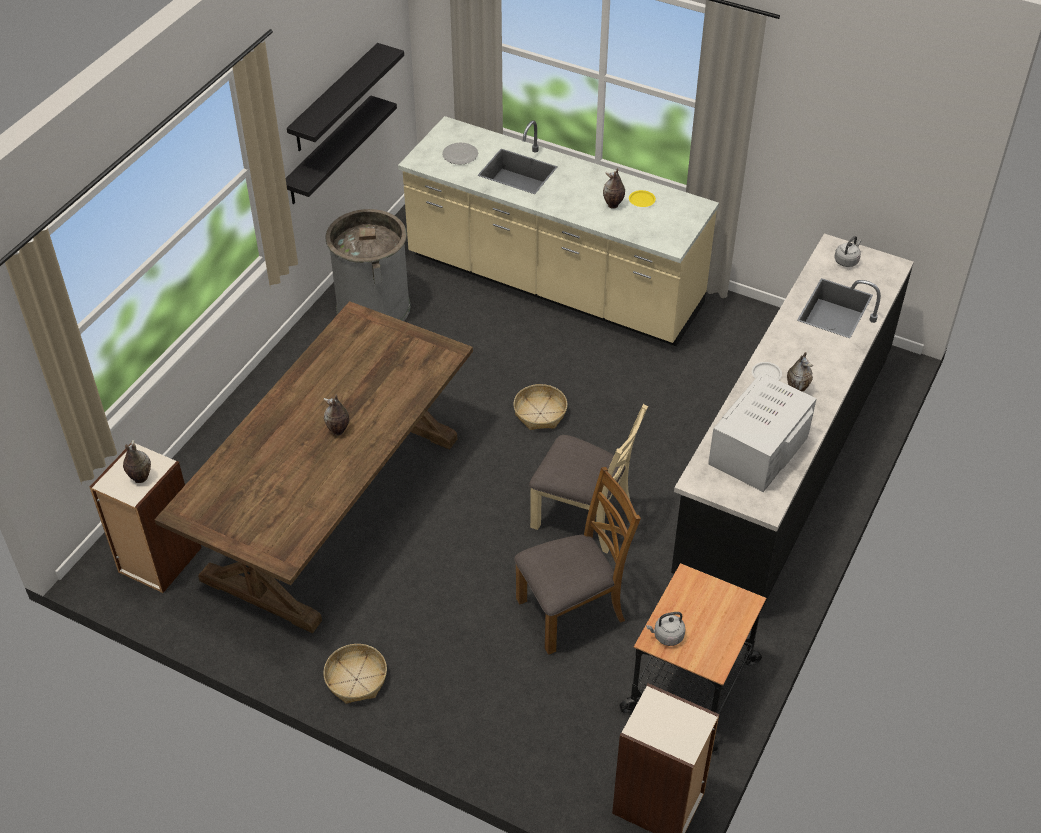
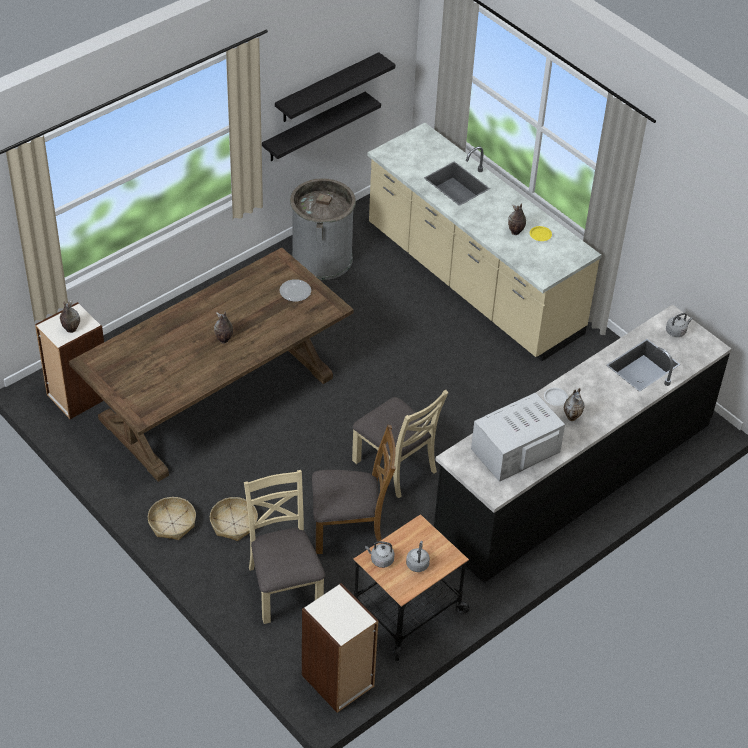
camera: 20 degrees right, 0 degrees up
(460, 155) = (419, 158): plate -> plate (295, 292)
(532, 710) = (284, 587): none -> beige chair
(540, 413) = (405, 379): basket -> basket (233, 523)
(711, 624) = (417, 563): none -> grey kettle

